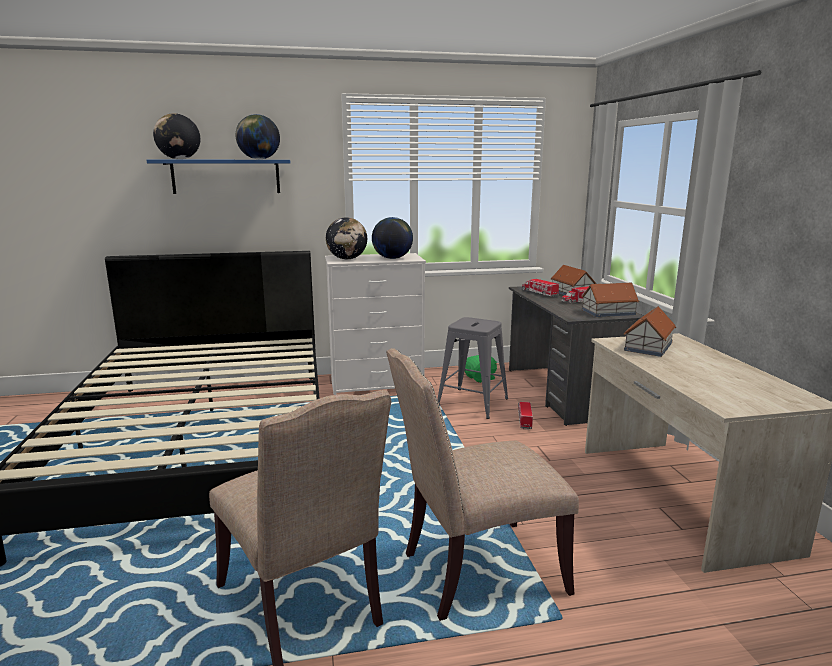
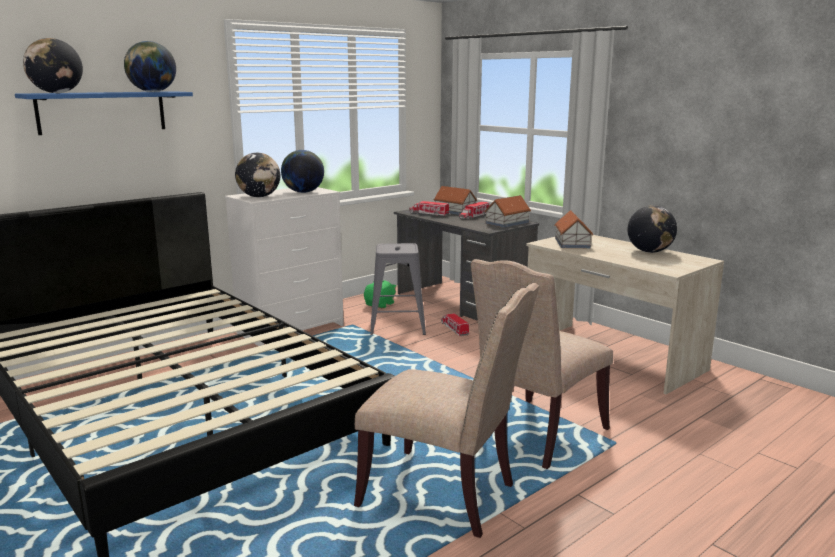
camera: 30 degrees left, 0 degrees up
(739, 374) = (649, 251): none -> globe

